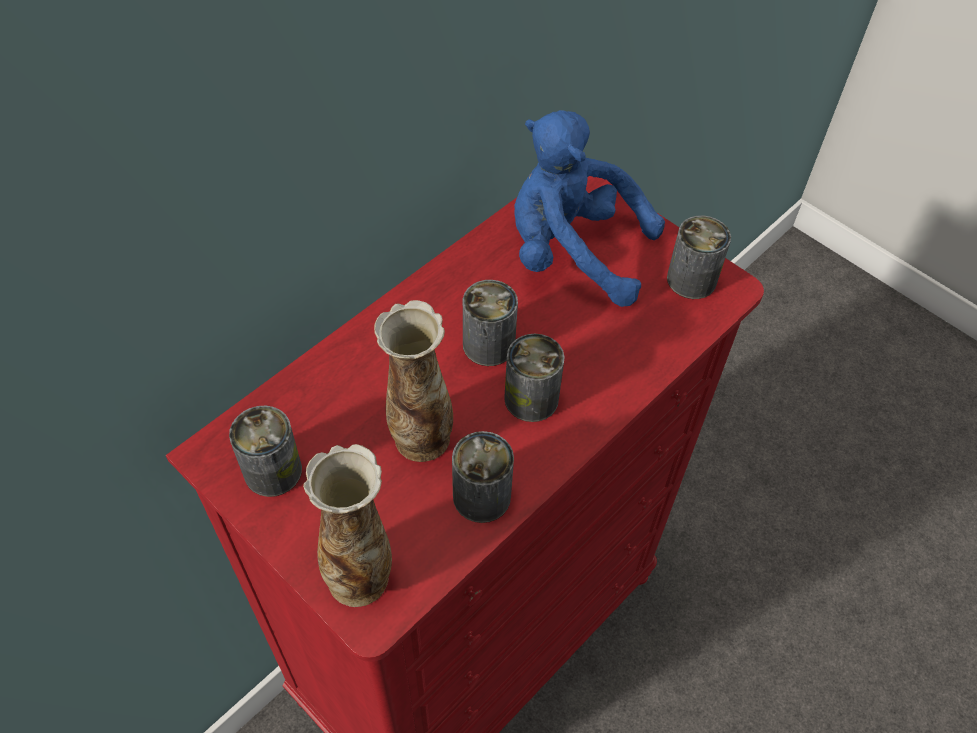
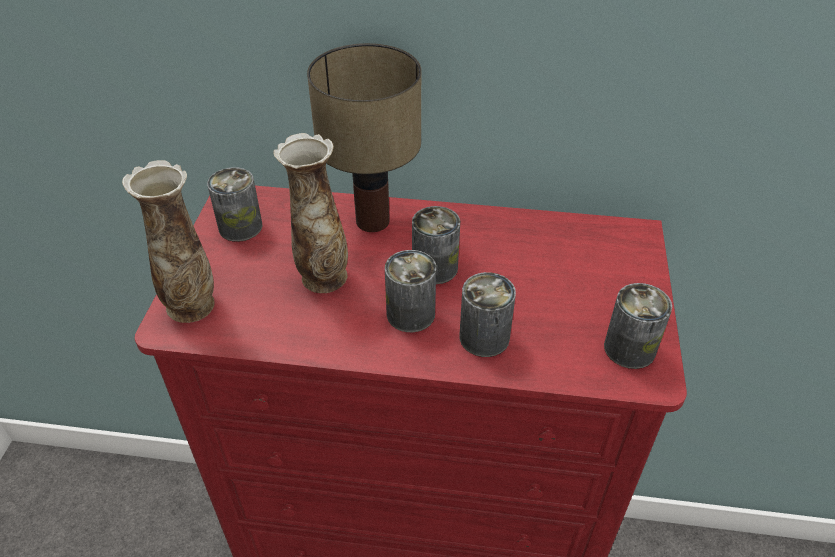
camera: 55 degrees right, 10 degrees down
(375, 353) = (371, 221): none -> table lamp
(481, 496) = (303, 331): can -> can (484, 337)
(572, 253) = (568, 267): blue plush toy -> none

